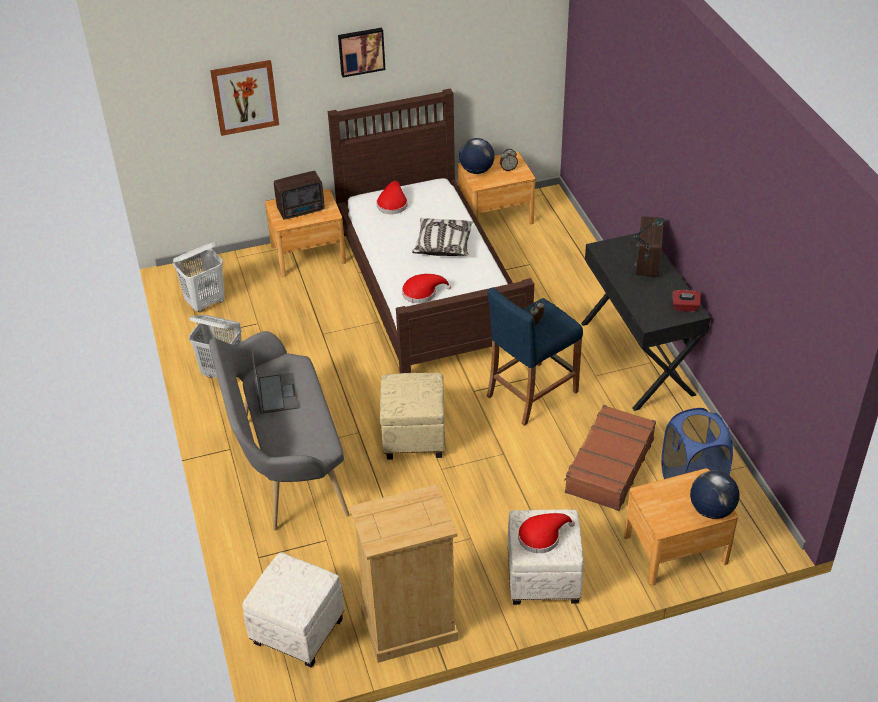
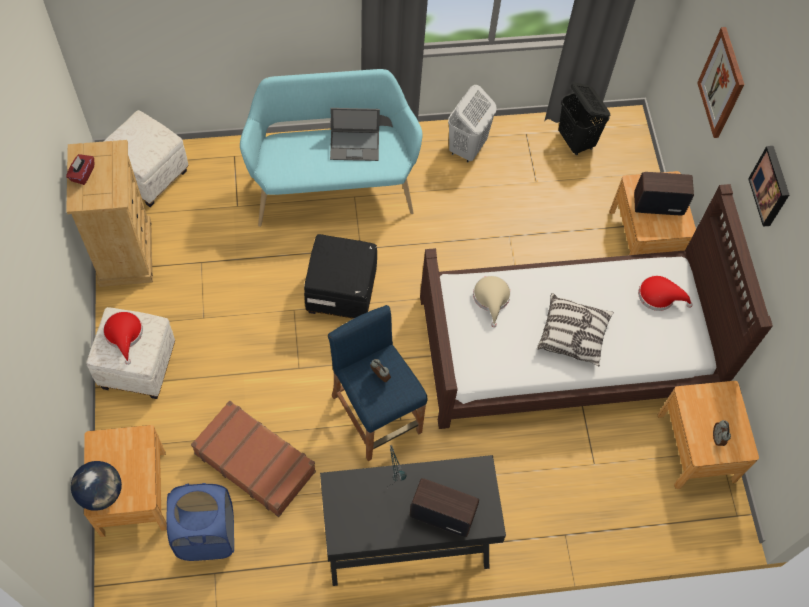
camera: 95 degrees right, 20 degrees up
(206, 302) = (576, 141): white laundry basket -> black laundry basket
(286, 466) = (332, 185): grey bench -> turquoise bench
(302, 210) = (657, 204): radio -> radio turned 105 degrees clockwise
(414, 438) = (340, 294): beige ottoman -> black ottoman
(422, 292) = (491, 298): red hat -> beige hat
(476, 170) = (717, 399): globe -> none
(685, 307) = (351, 532): red tissue box -> red tissue box (82, 174)

